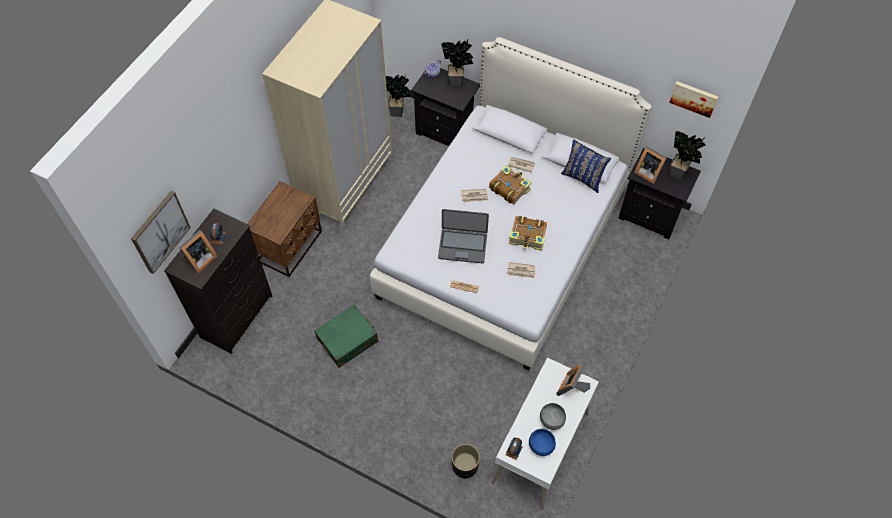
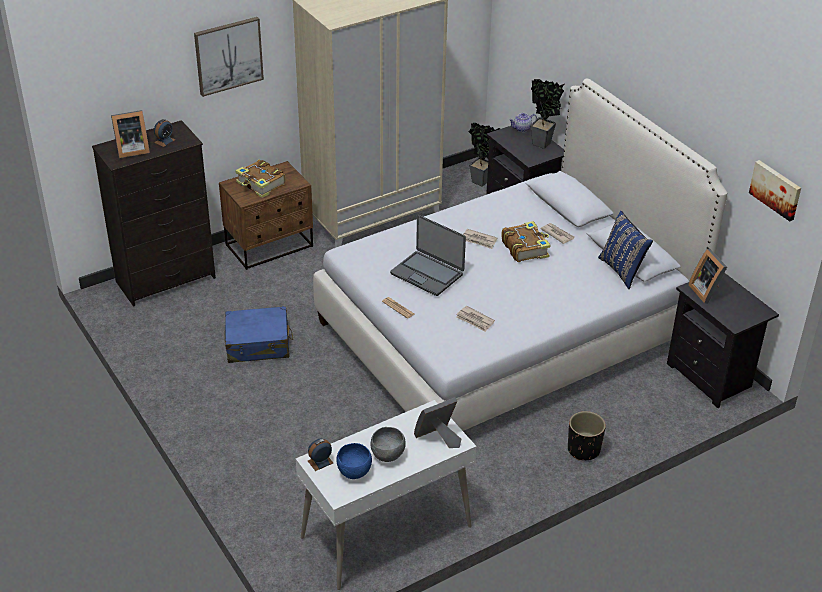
camera: 30 degrees right, 20 degrees down
(160, 231) = (104, 96): picture -> picture (228, 55)
(348, 340) = (258, 344): green suitcase -> blue suitcase
(465, 466) = (284, 508): black planter -> black planter (583, 450)
(528, 237) = (510, 295): book -> book (261, 184)
(678, 176) = (744, 308): potted plant -> none

